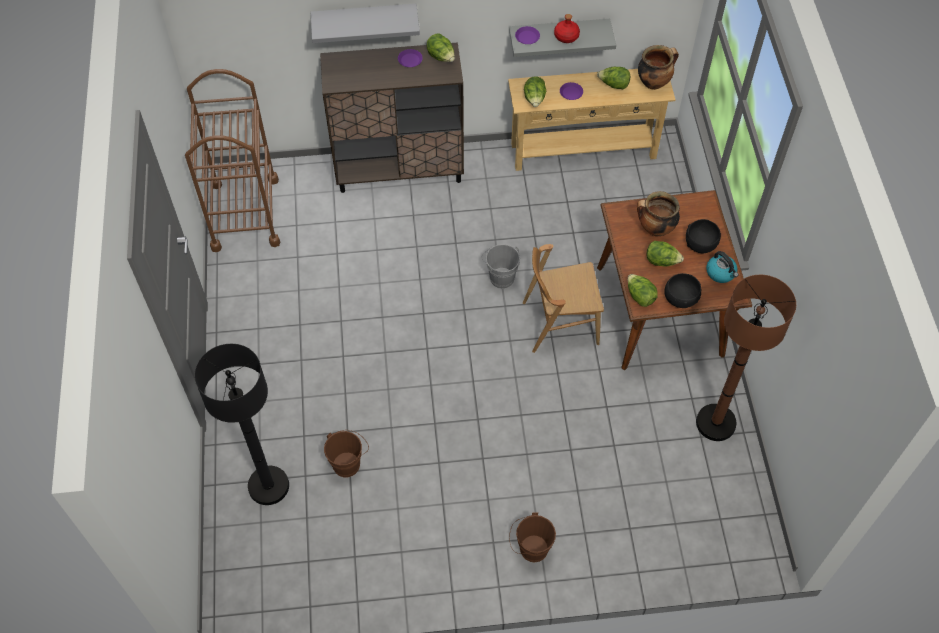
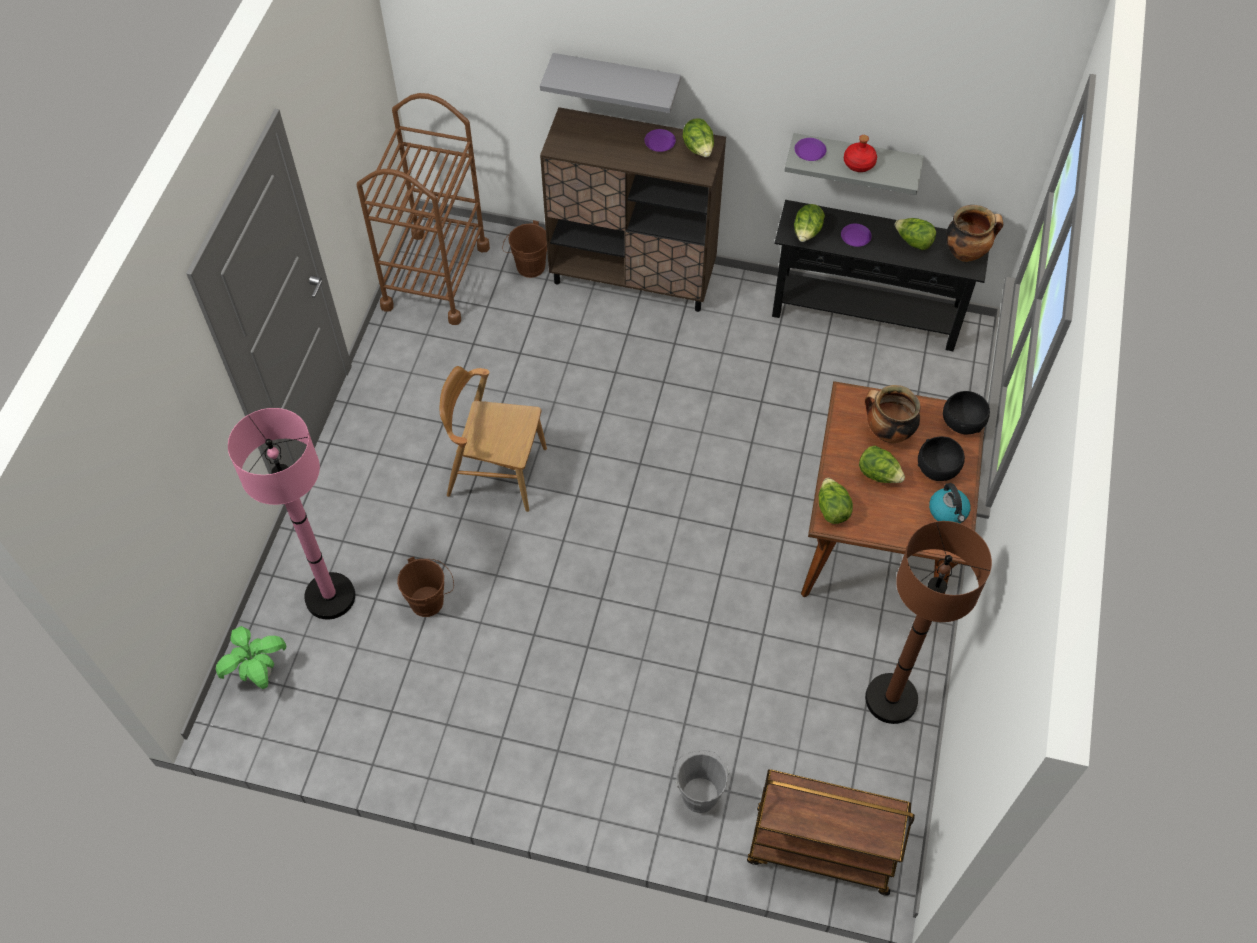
camera: 20 degrees right, 0 degrees up
(238, 563) = (260, 674): none -> potted plant
(268, 486) = (330, 597): black floor lamp -> pink floor lamp
(500, 276) = (699, 437): grey bucket -> grey bucket (698, 791)
(530, 549) = (598, 774): brown bucket -> brown bucket (527, 266)
(560, 322) = (748, 515): brown chair -> brown chair (496, 471)
(583, 150) = (865, 315): beige console table -> black console table
(680, 298) = (882, 527): black bowl -> black bowl (962, 422)
(711, 548) = (820, 852): none -> brown cart

